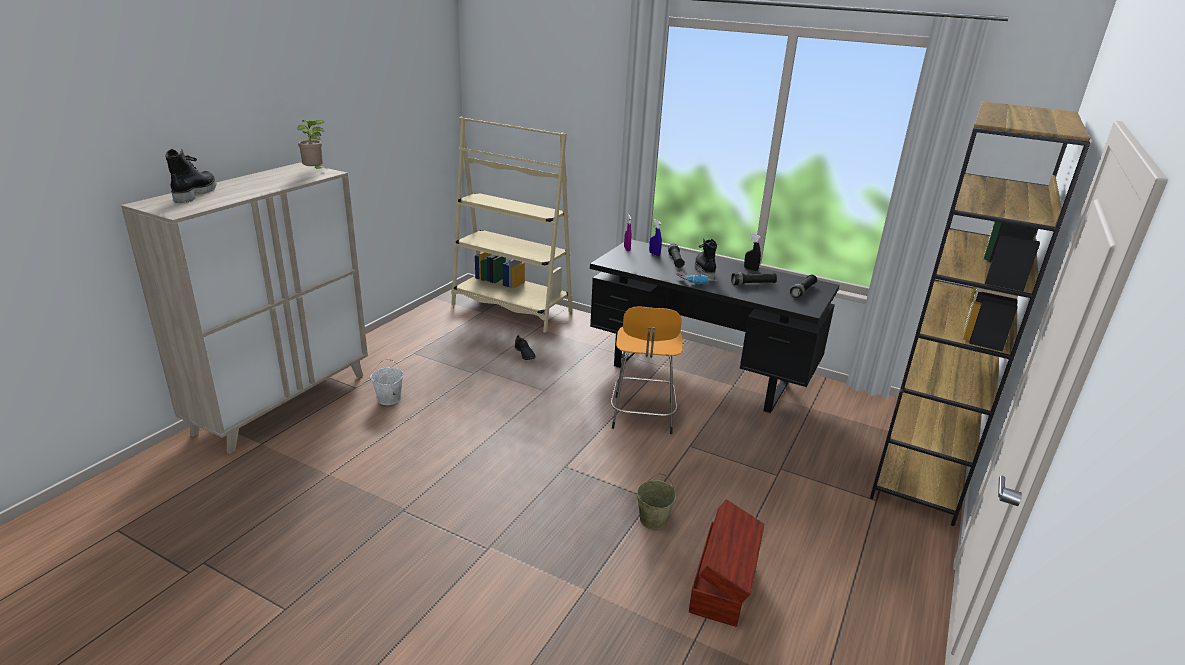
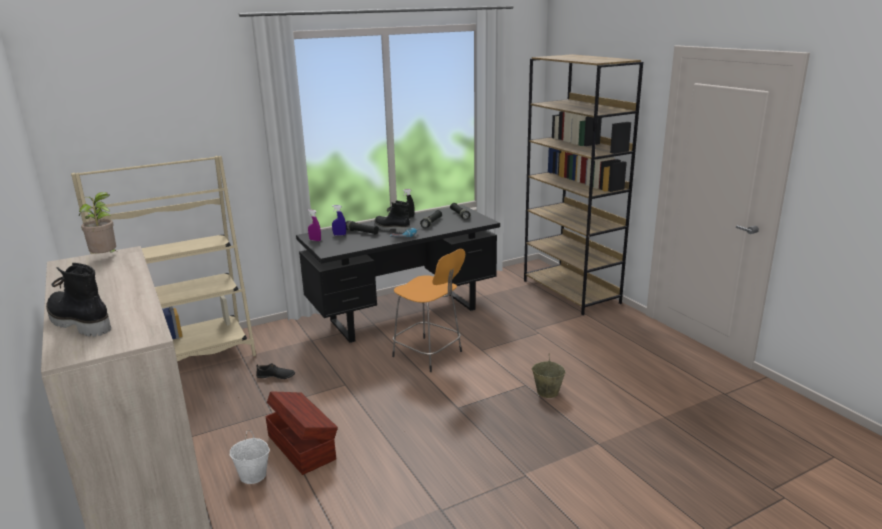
camera: 55 degrees left, 5 degrees down
(723, 582) = (622, 388): brown storage box -> brown storage box (302, 446)

